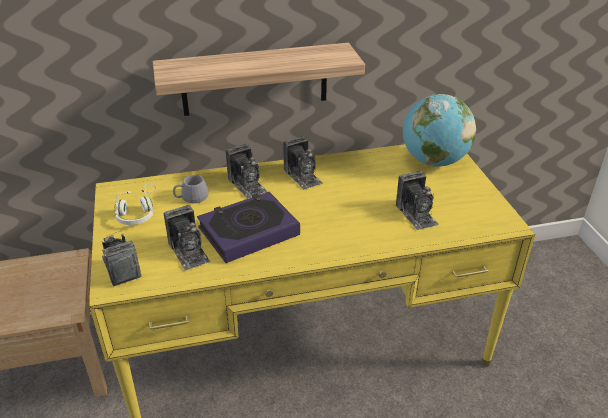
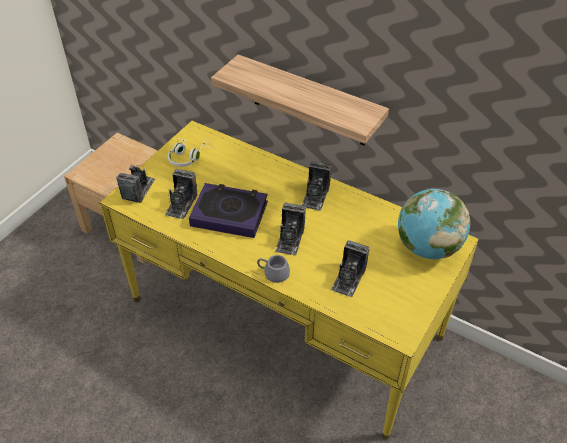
camera: 45 degrees right, 10 degrees up
(190, 196) = (229, 164): grey mug -> grey mug (274, 270)
(247, 185) = (272, 179): camera -> camera (290, 239)

